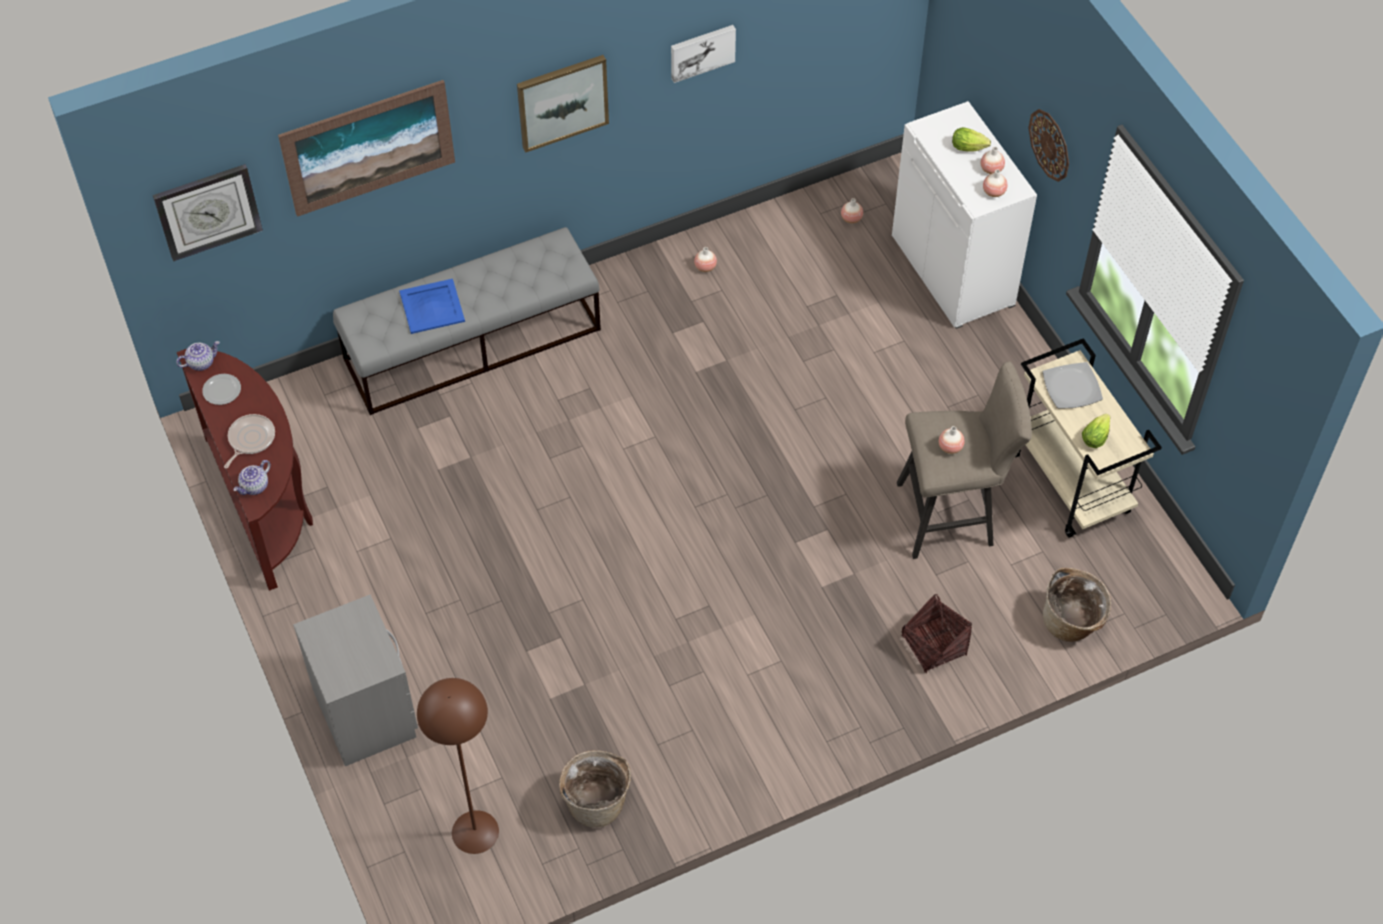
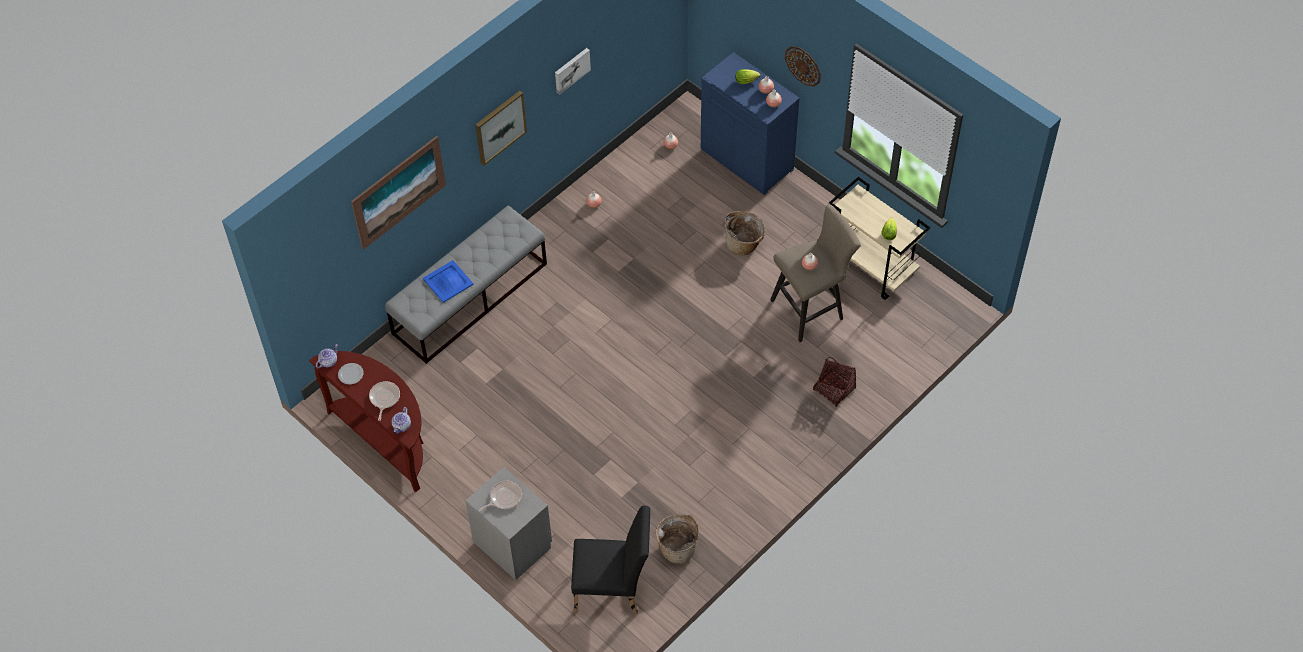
camera: 20 degrees left, 0 degrees up
(208, 211) = (315, 263): wall clock -> none
(349, 639) = (504, 497): none -> frying pan
(475, 832) = (613, 590): brown floor lamp -> black chair
(954, 271) = (748, 159): white cabinet -> blue cabinet
(1072, 388) = (863, 208): plate -> none
(1072, 623) = (908, 349): basket -> basket (744, 244)

